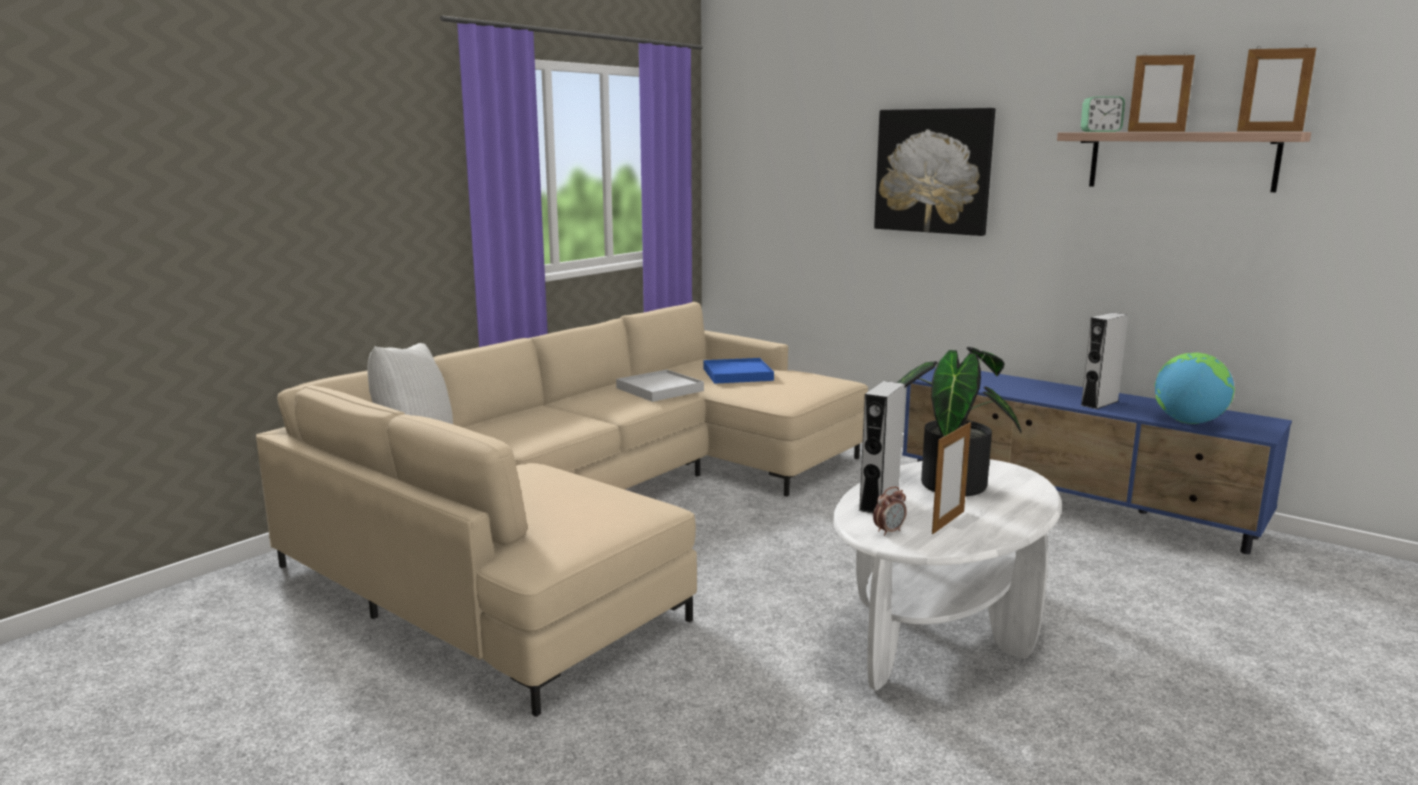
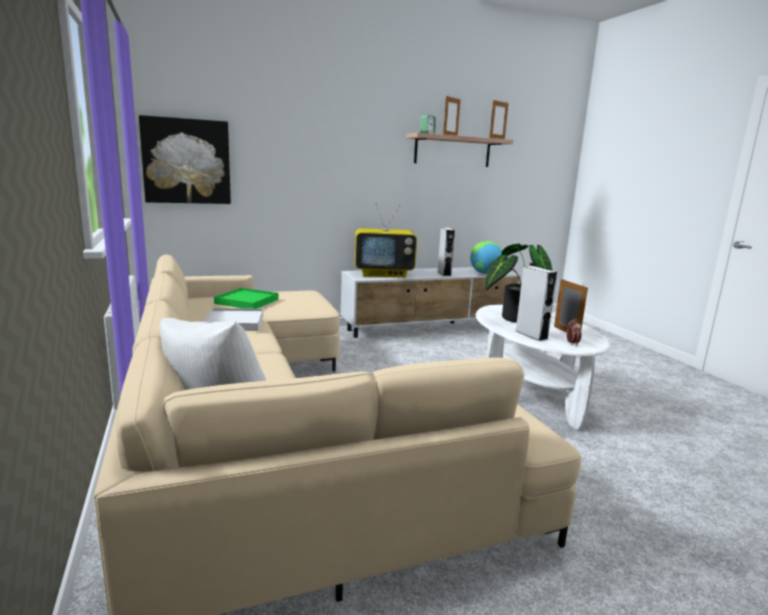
camera: 60 degrees left, 0 degrees up
(738, 374) = (247, 301): blue tray -> green tray
(933, 171) = (327, 152): picture -> picture (186, 161)
(986, 381) = (384, 274): none -> television
(1074, 504) = (430, 328): blue tv stand -> white tv stand

